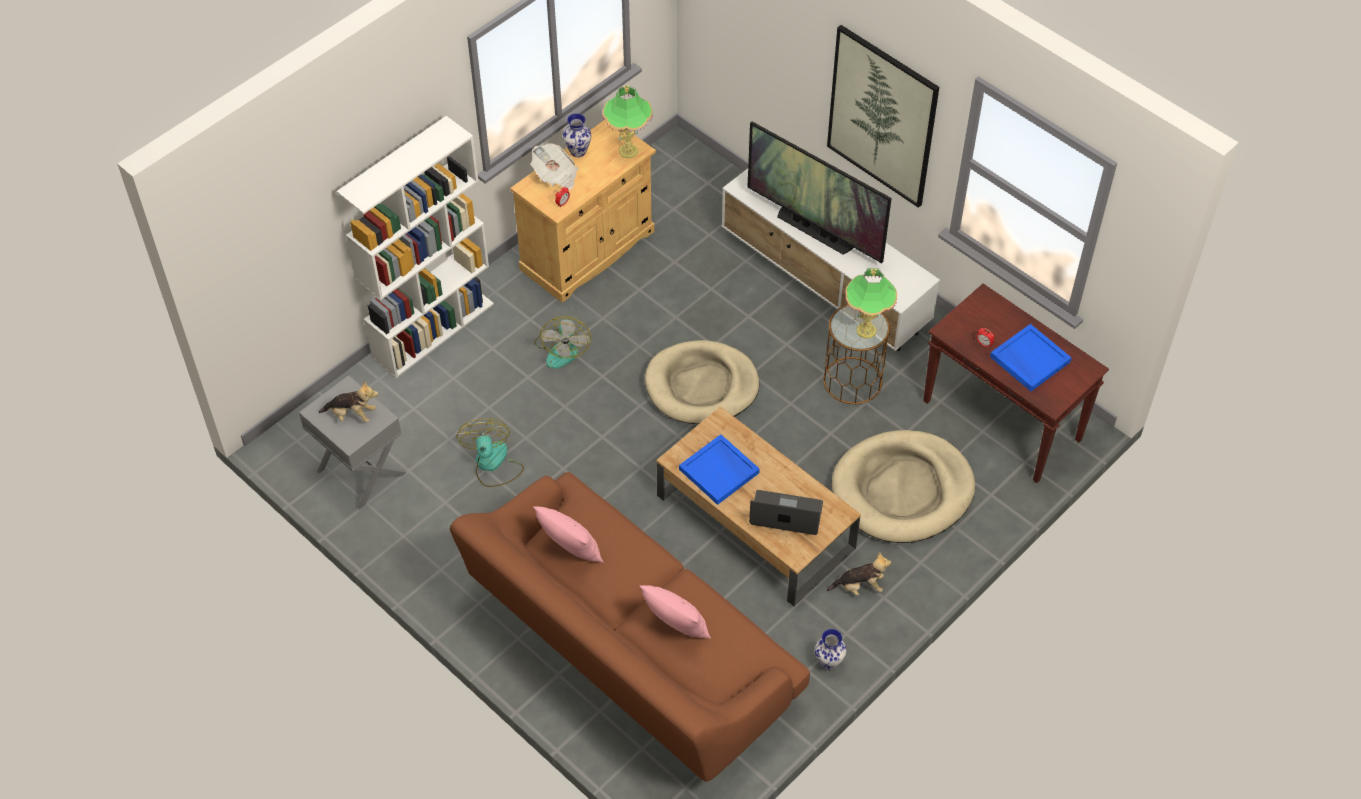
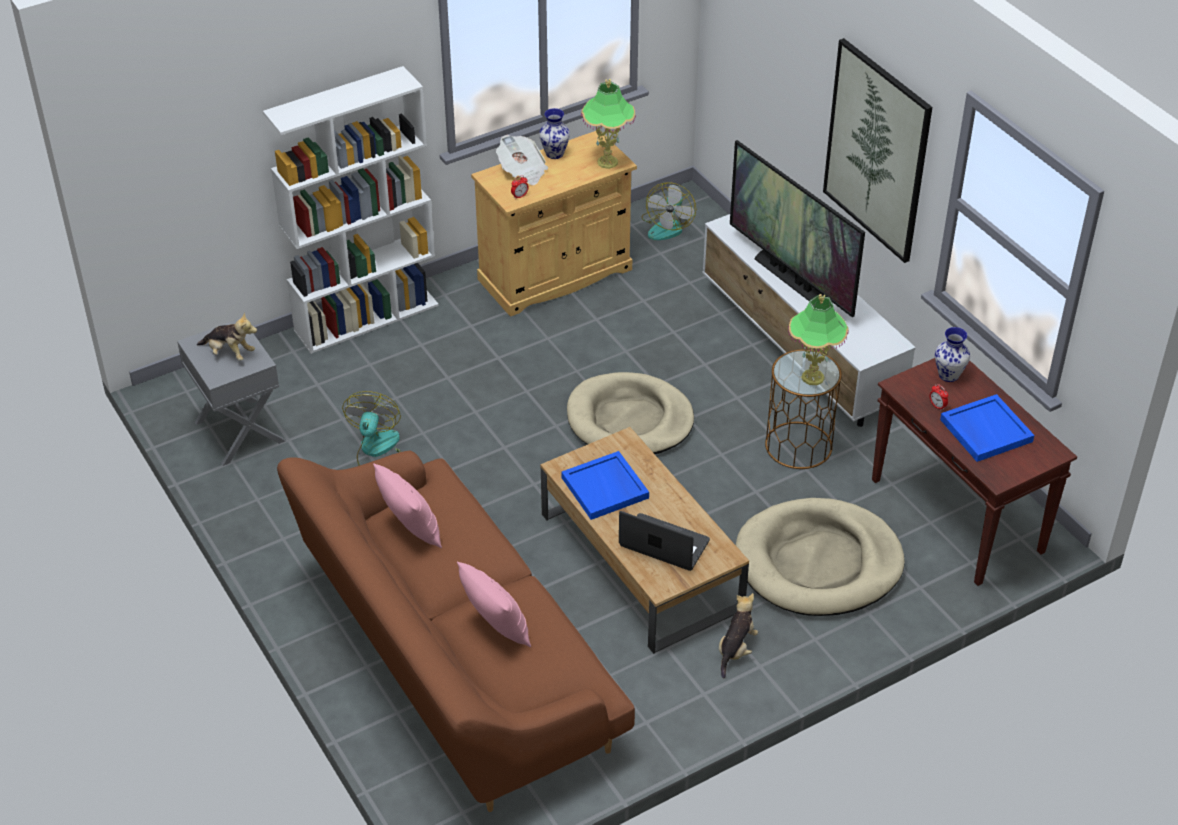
camera: 15 degrees right, 10 degrees down
(562, 349) = (494, 358): fan -> fan (667, 226)
(829, 662) = (673, 719): vase -> vase (948, 375)
(860, 586) = (736, 649): plush toy -> plush toy turned 75 degrees counterclockwise

